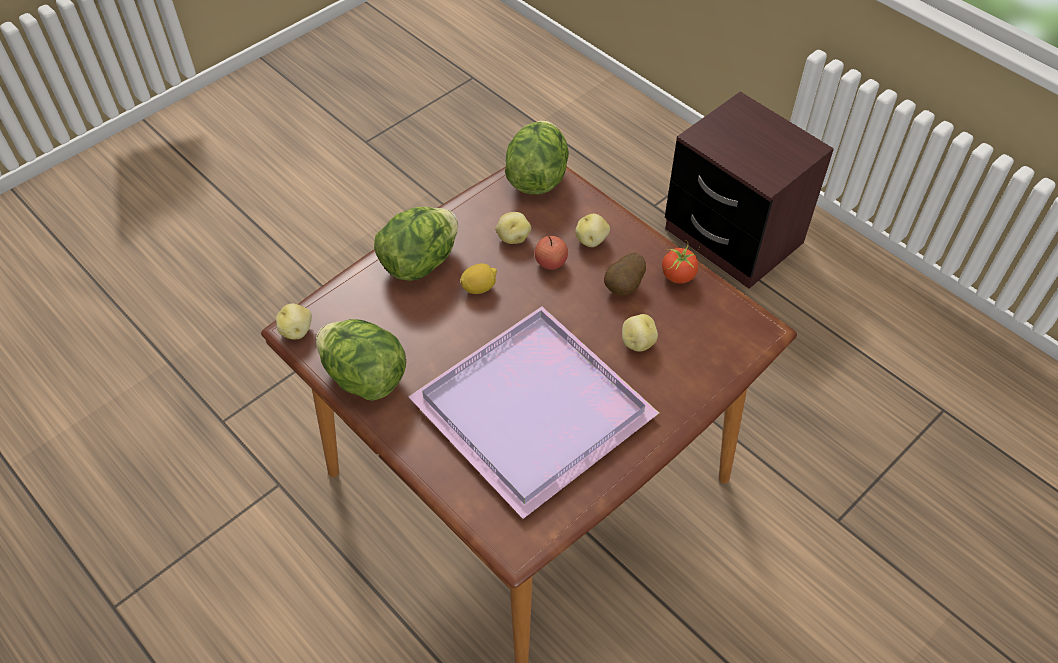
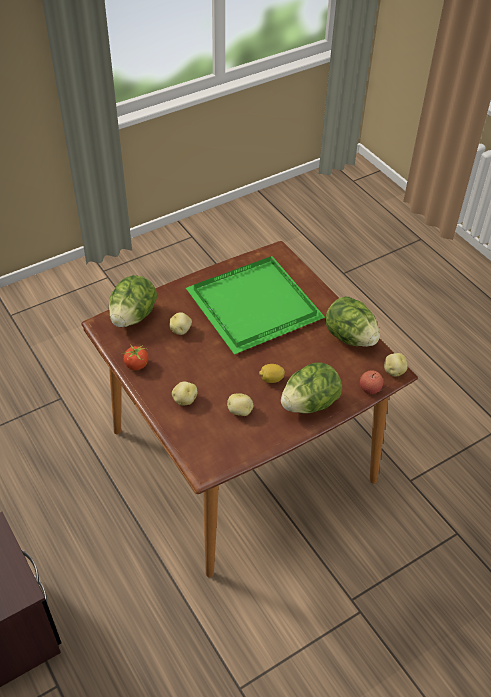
camera: 170 degrees left, 5 degrees down
(537, 178) = (209, 458): lettuce -> lettuce (133, 316)
(538, 409) = (251, 305): purple tray -> green tray
(551, 262) = (218, 388): apple -> apple (370, 388)
(624, 287) = (175, 364): potato -> none

